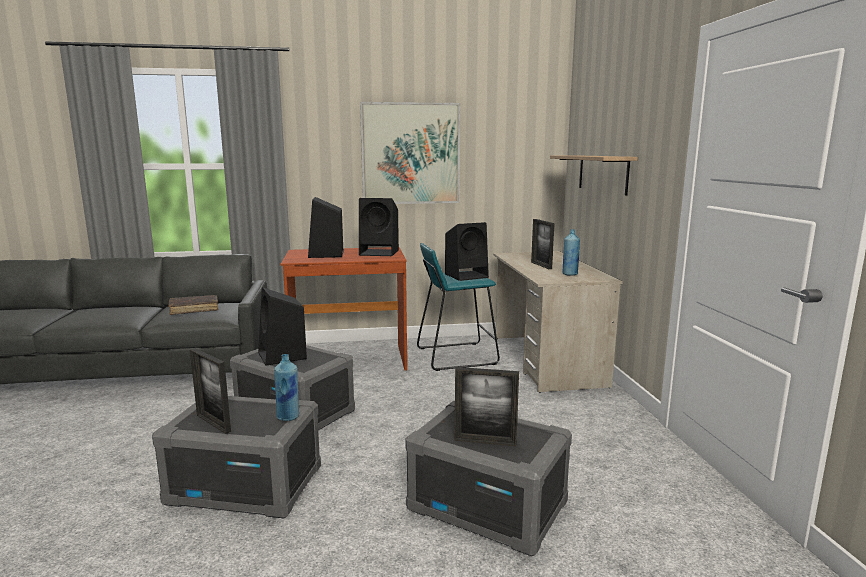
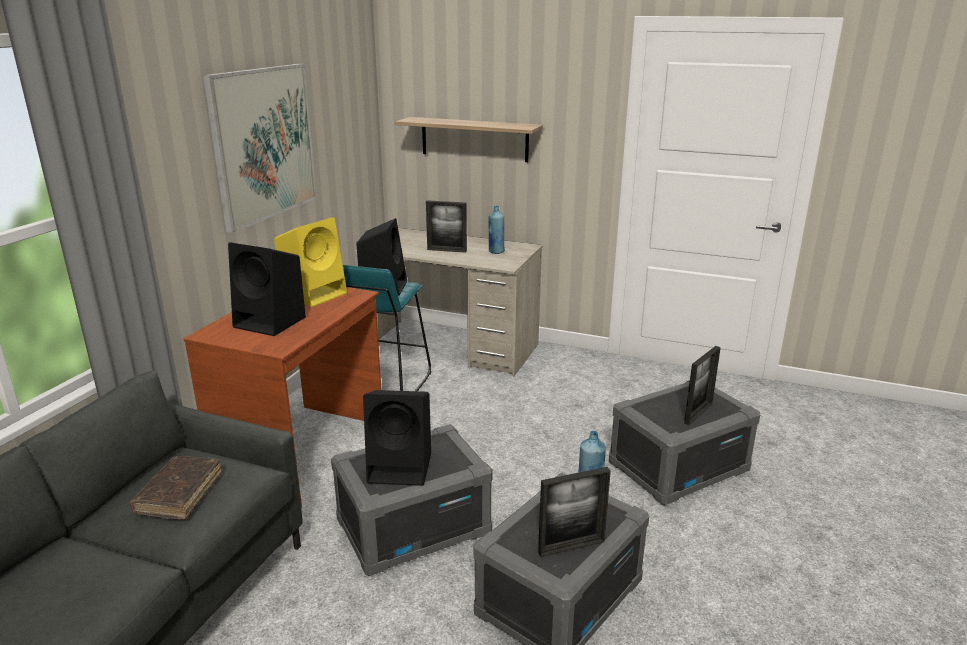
camera: 60 degrees left, 10 degrees up
(380, 253) = (315, 294): black speaker -> yellow speaker

